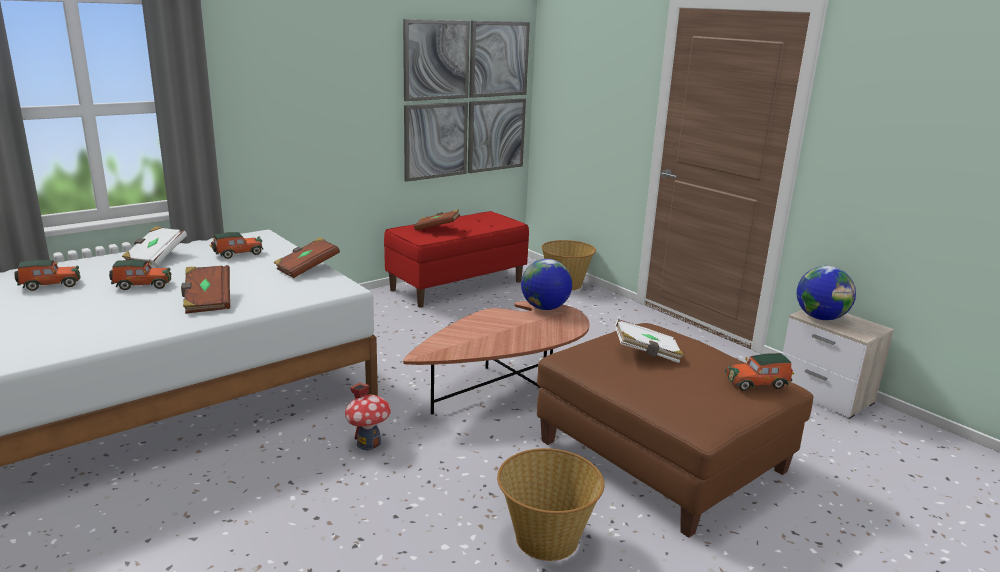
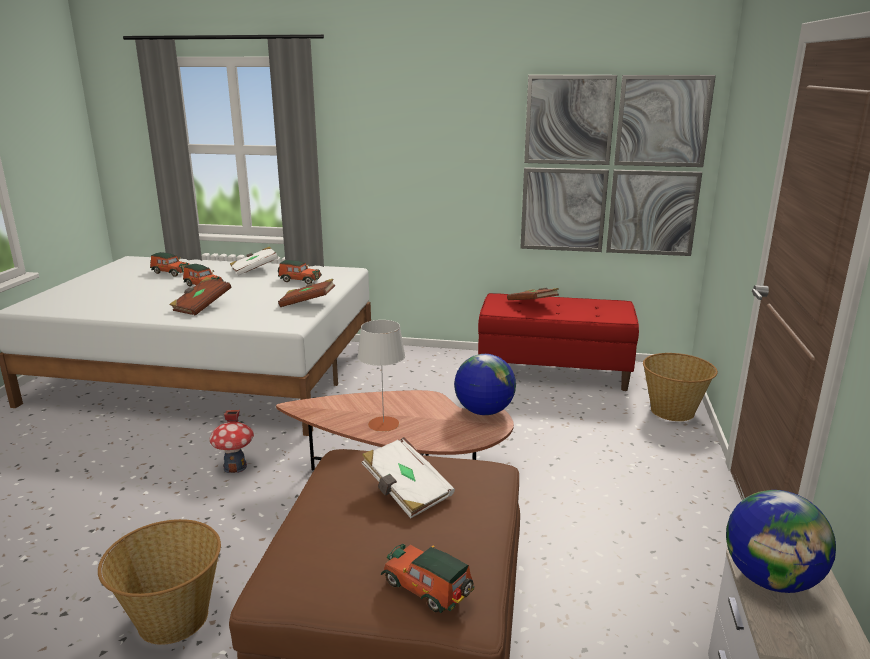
camera: 50 degrees right, 0 degrees up
(508, 339) = (383, 424): none -> grey table lamp

